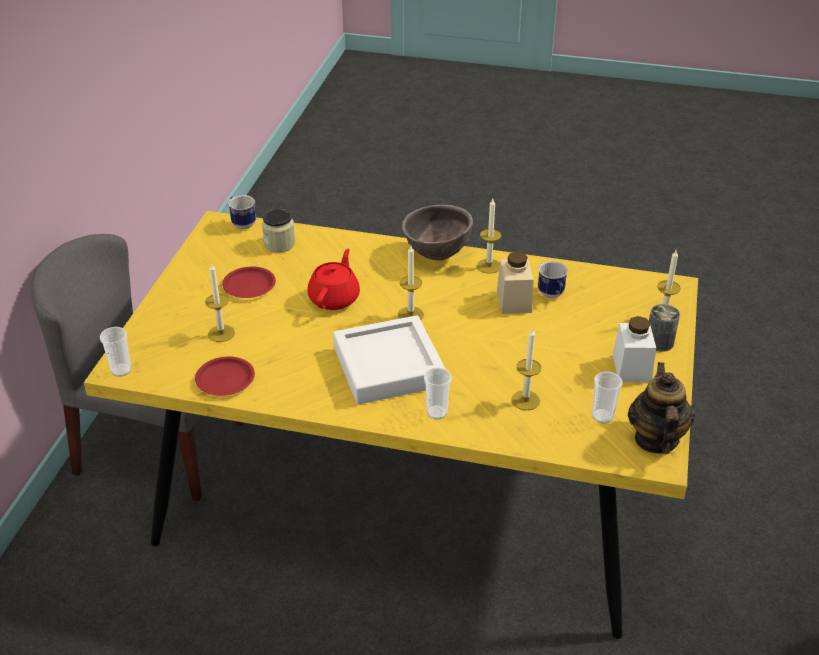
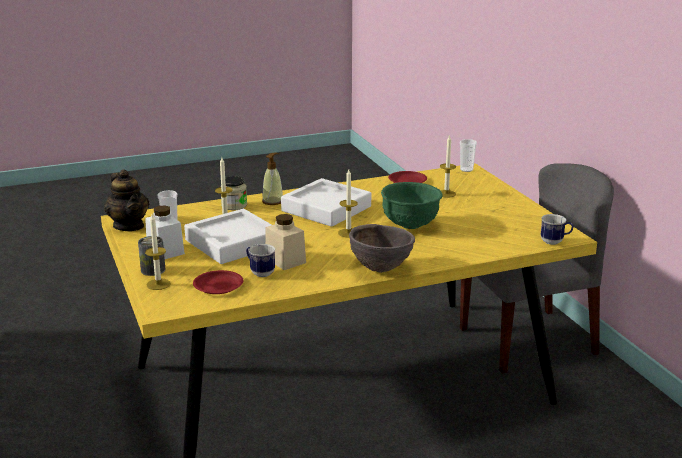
camera: 145 degrees right, 15 degrees down
(249, 286) = (475, 215): red plate -> red plate (218, 285)
(279, 244) = (503, 239): jar -> jar (234, 205)
(335, 298) = (411, 225): red teapot -> green bowl
(437, 412) = (273, 201): cup -> soap dispenser
(488, 266) = (331, 275): candle -> none
(547, 350) = (233, 243): none -> white tray

